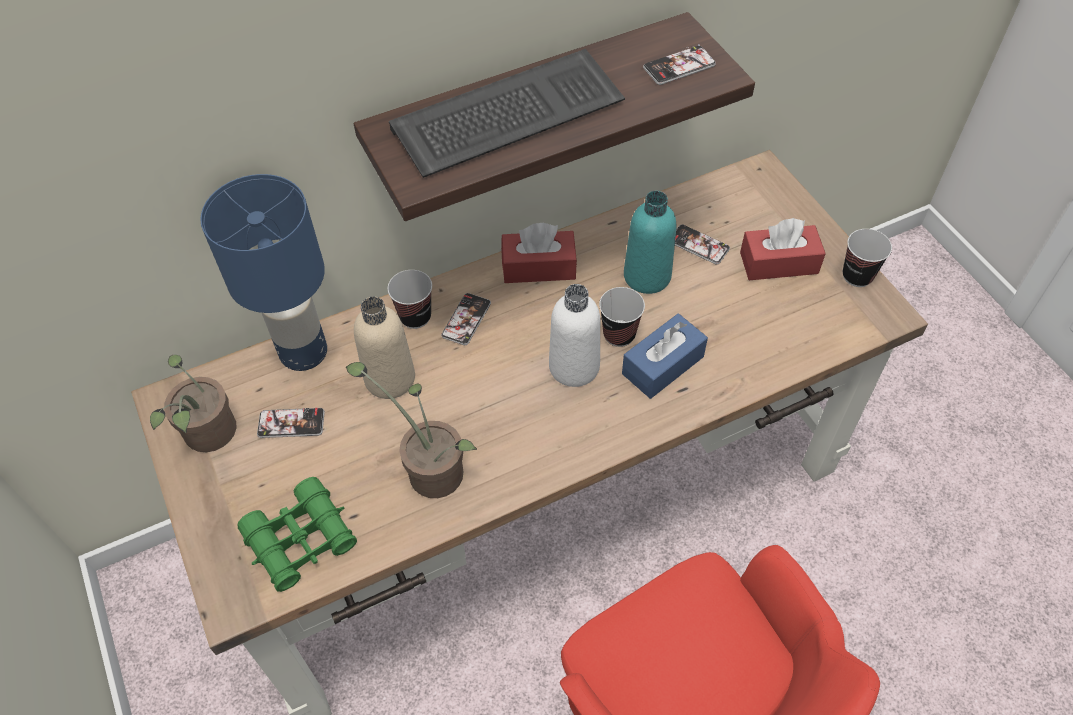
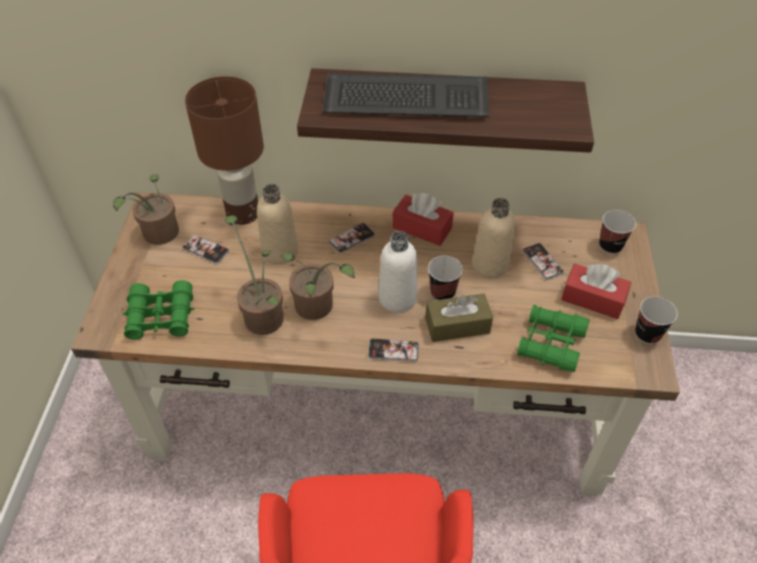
camera: 30 degrees right, 5 degrees down
(303, 351) = (243, 213): blue table lamp -> brown table lamp
(415, 317) = (322, 223): cup -> cup (610, 246)
(490, 427) = (316, 308): none -> potted plant
(647, 276) = (490, 265): turquoise bottle -> beige bottle
(662, 365) = (457, 325): blue tissue box -> brown tissue box
(679, 66) = (547, 112): phone -> phone (393, 351)
(773, 335) = (551, 343): none -> green binoculars

